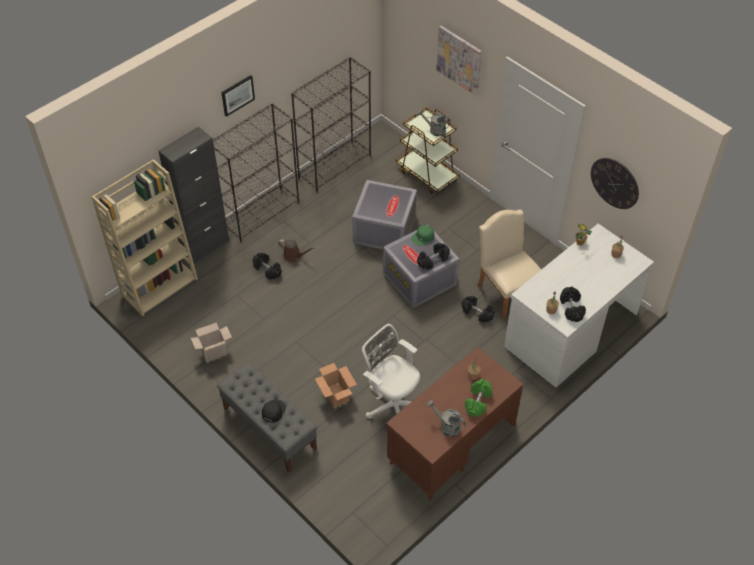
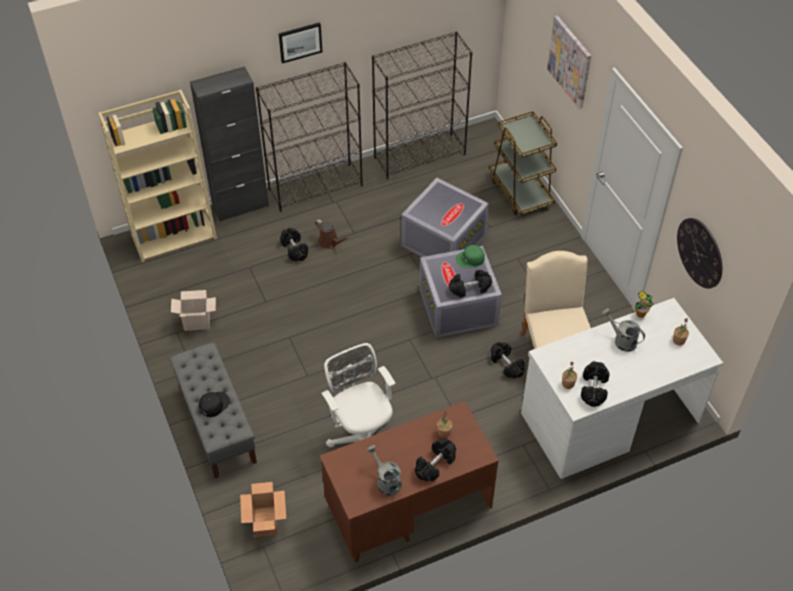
camera: 20 degrees right, 0 degrees up
(336, 395) = (305, 409): cardboard box -> cardboard box (265, 521)
(434, 130) = (531, 140): grey watering can -> grey watering can (621, 340)
(477, 402) = (435, 464): green dumbbell -> black dumbbell

